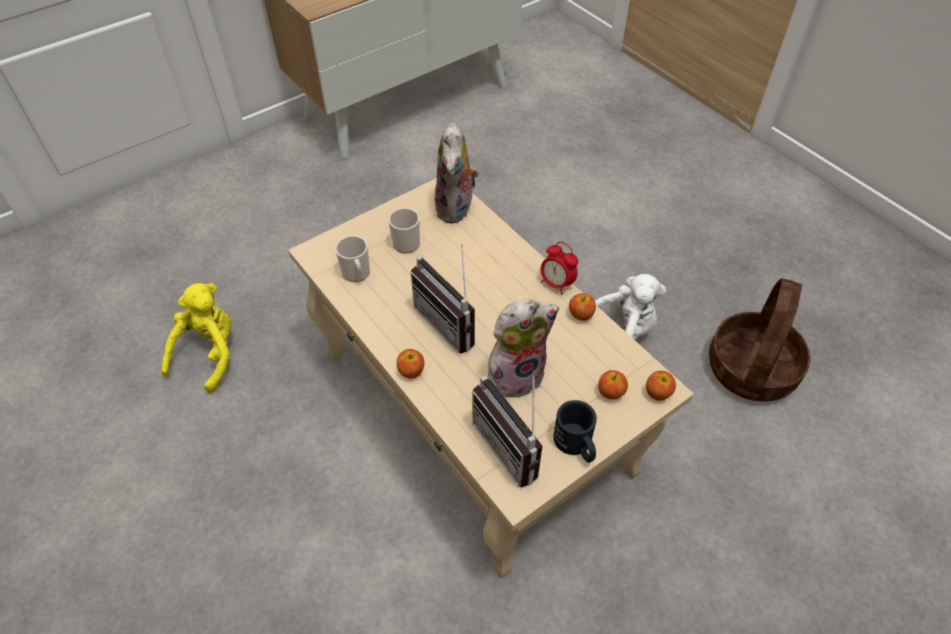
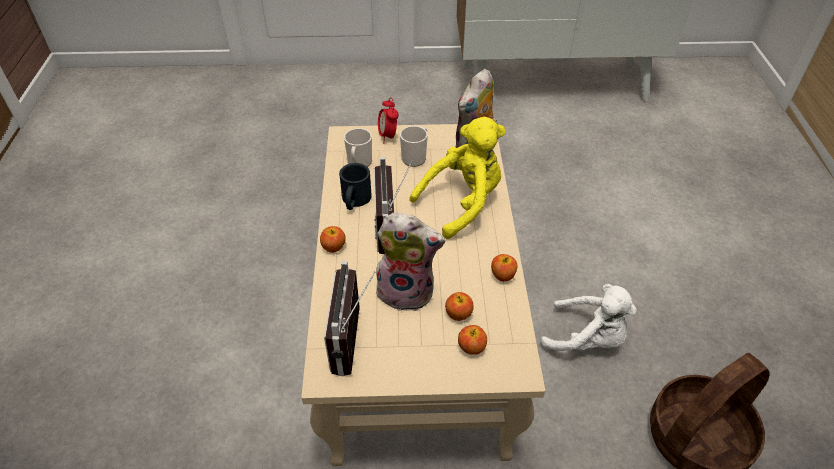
camera: 35 degrees right, 5 degrees down
(209, 354) = (272, 193): yellow plush toy -> yellow plush toy (462, 203)
(556, 284) = (504, 242): alarm clock -> alarm clock (388, 136)
(576, 445) = (404, 370): black mug -> black mug (355, 201)
(658, 393) = (512, 371): apple -> apple (458, 314)

